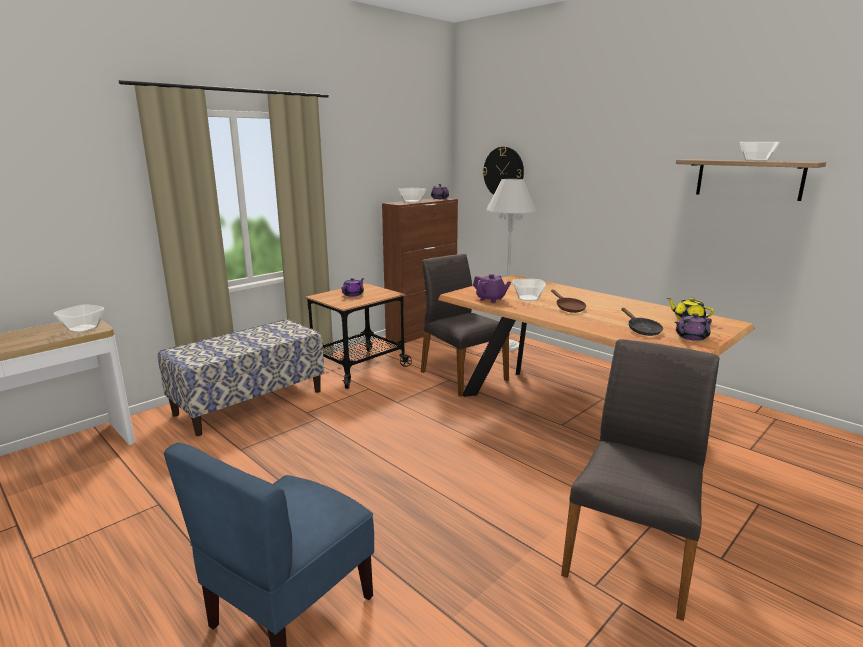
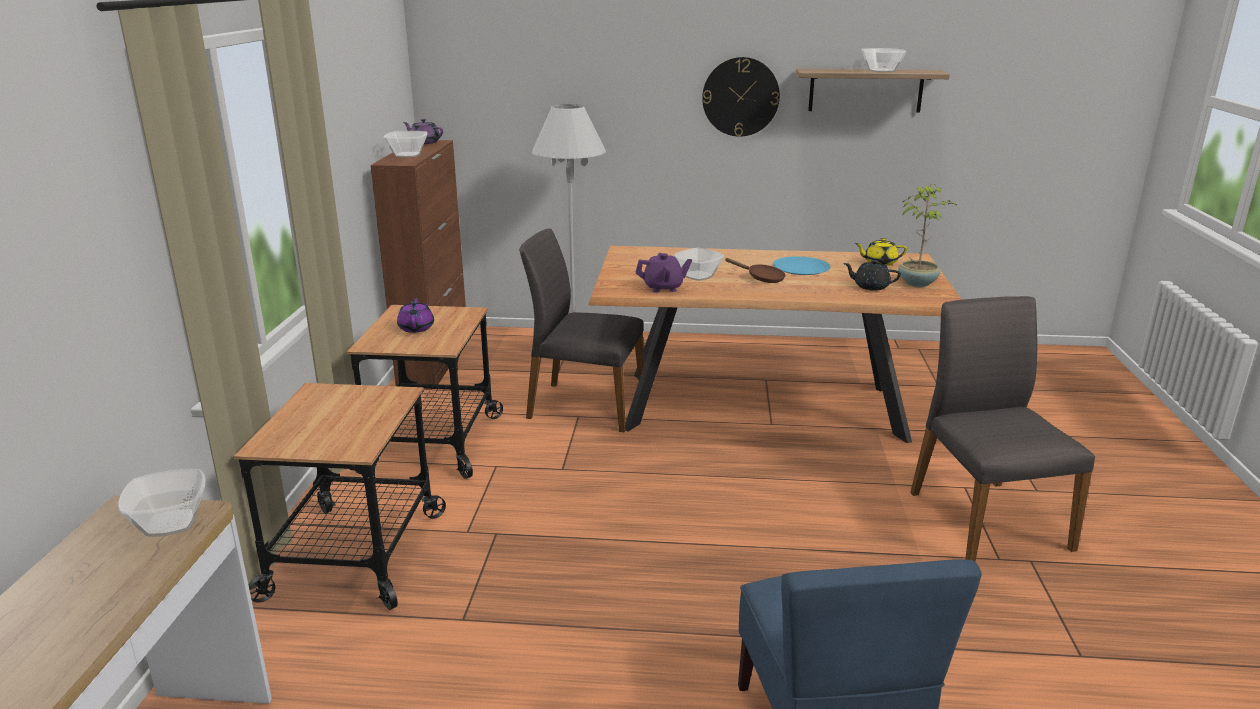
camera: 40 degrees left, 5 degrees up
(250, 402) = (353, 555): bench -> cart
(503, 172) = (518, 92): wall clock -> wall clock (740, 97)
(614, 308) = (801, 267): none -> blue plate
(641, 330) = (870, 286): black frying pan -> black teapot
(690, 337) = (917, 283): purple teapot -> potted plant

